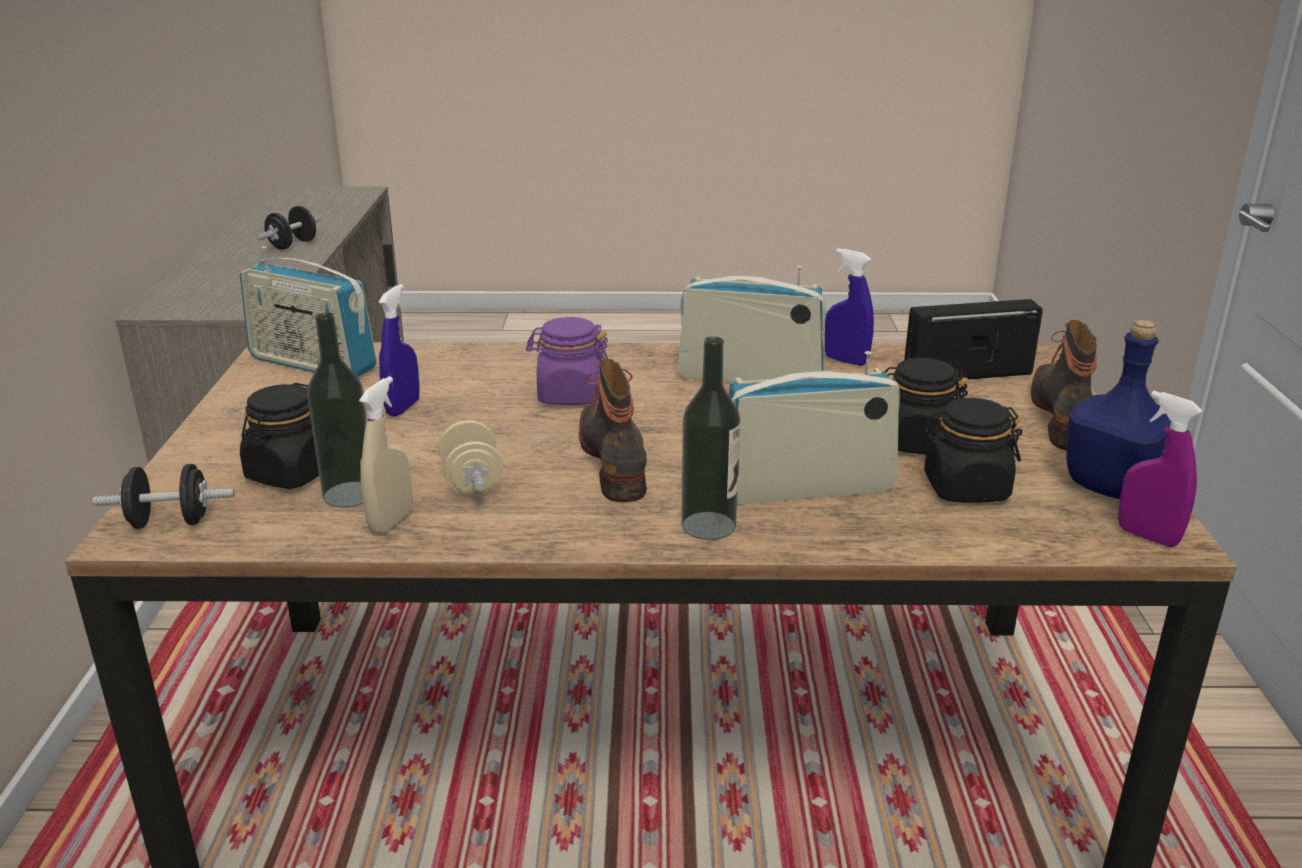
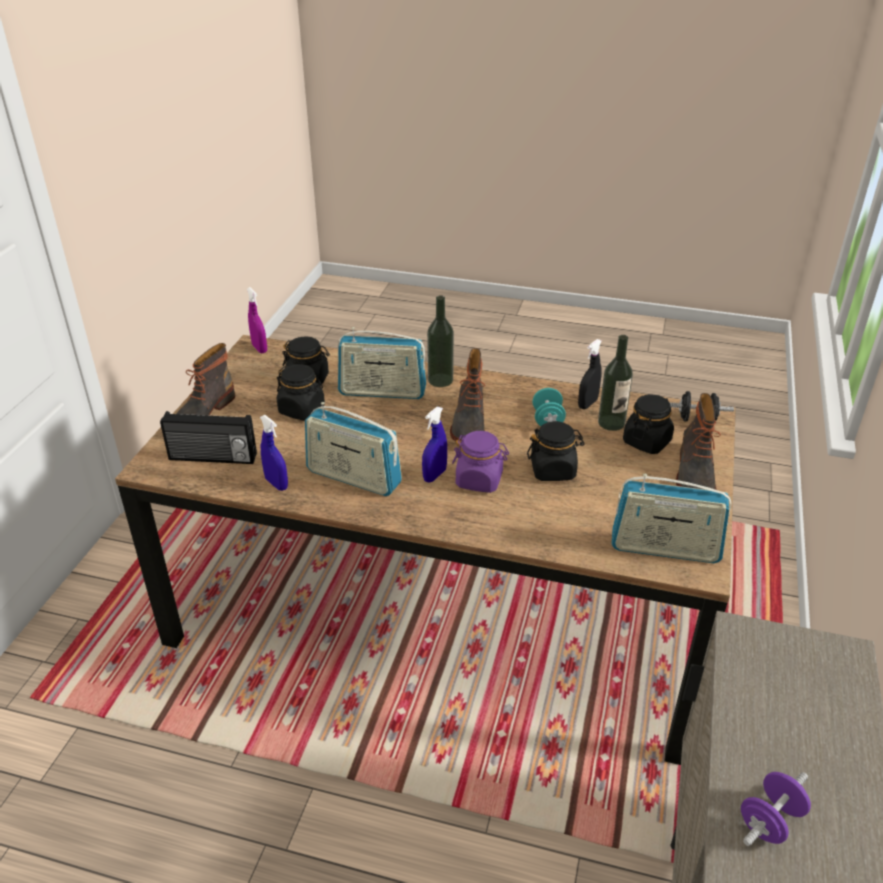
camera: 165 degrees left, 10 degrees up
(229, 440) = (693, 473): none -> boot
(293, 245) = (770, 820): black dumbbell -> purple dumbbell
(312, 364) = (665, 548): radio -> radio turned 150 degrees clockwise
(391, 522) = (587, 404): beige spray bottle -> black spray bottle
(403, 408) = (590, 486): blue spray bottle -> blue spray bottle (434, 475)
(459, 418) = (553, 470): none -> black jar
(472, 482) = (547, 420): beige dumbbell -> turquoise dumbbell
(1112, 486) = (239, 371): blue bottle -> none

